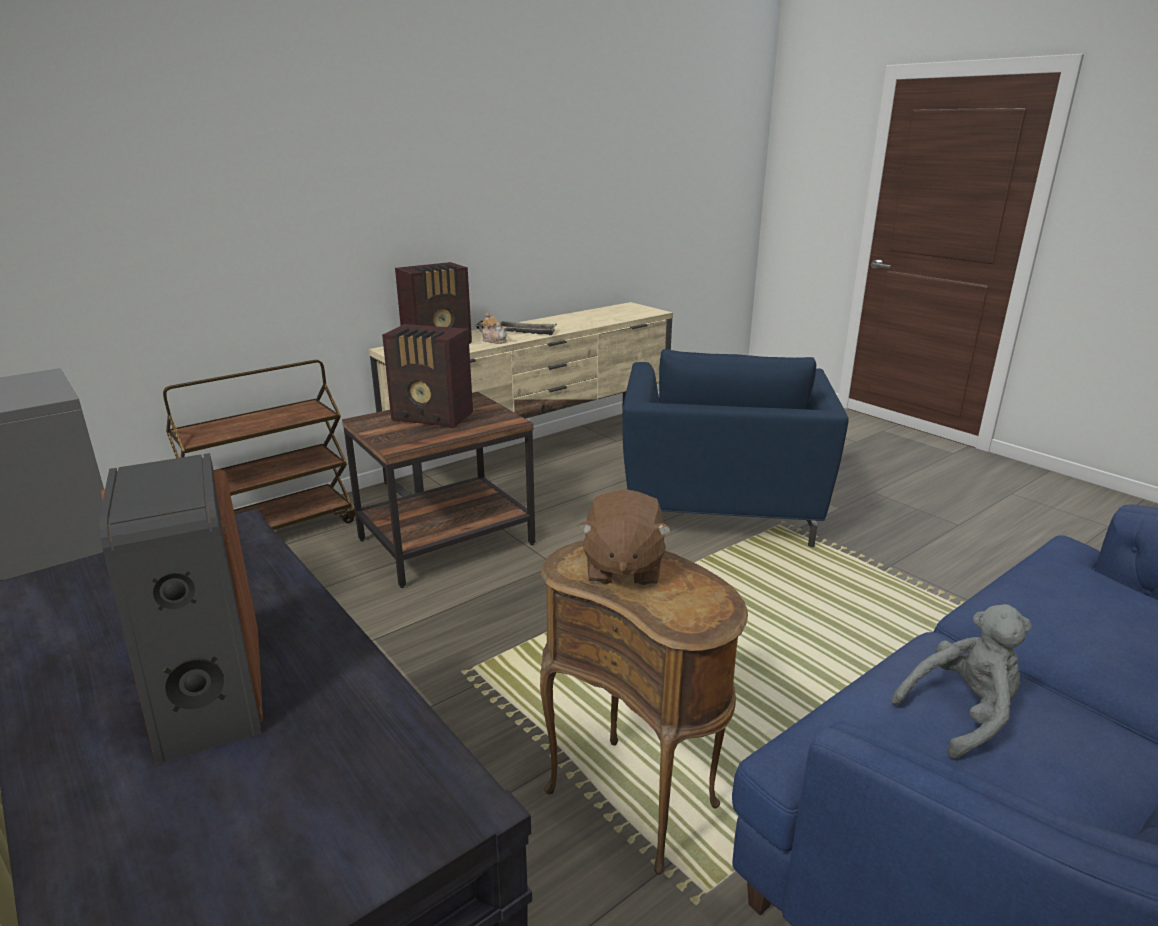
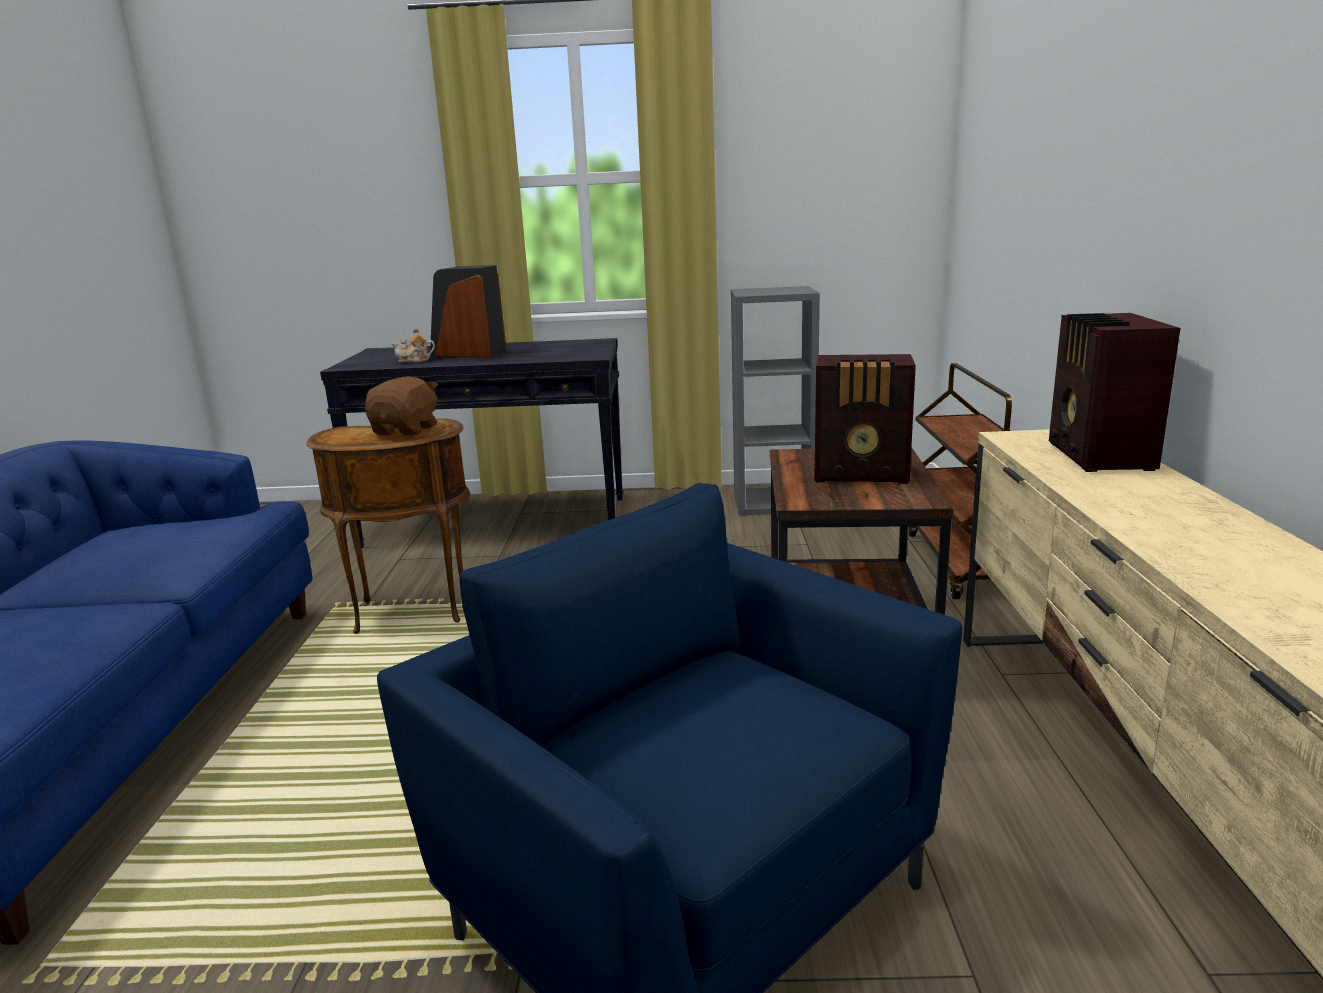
camera: 130 degrees right, 5 degrees down
(433, 418) = (863, 475): radio -> radio turned 135 degrees counterclockwise
(494, 340) = (1094, 486): teapot -> teapot (415, 360)
(516, 331) = (1167, 510): tray -> none
(622, 568) = (406, 430): brown plush toy -> brown plush toy turned 60 degrees clockwise
(961, 715) = (162, 540): grey plush toy -> none

